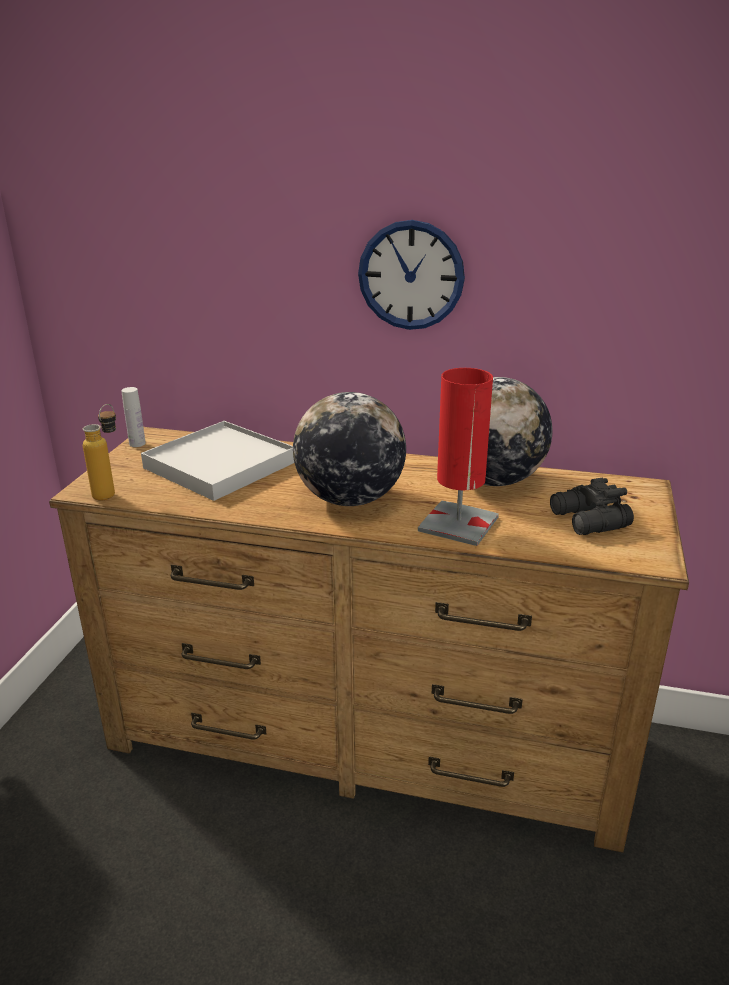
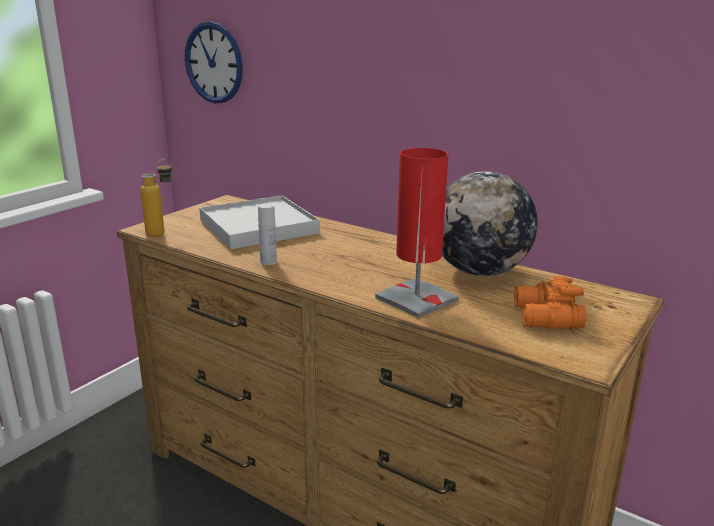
camera: 20 degrees right, 5 degrees down
(137, 443) = (212, 205): white bottle -> white bottle (268, 262)
(350, 499) = (339, 265): globe -> none
(411, 275) = (431, 76): wall clock -> wall clock (214, 63)
(588, 521) = (545, 317): black binoculars -> orange binoculars

